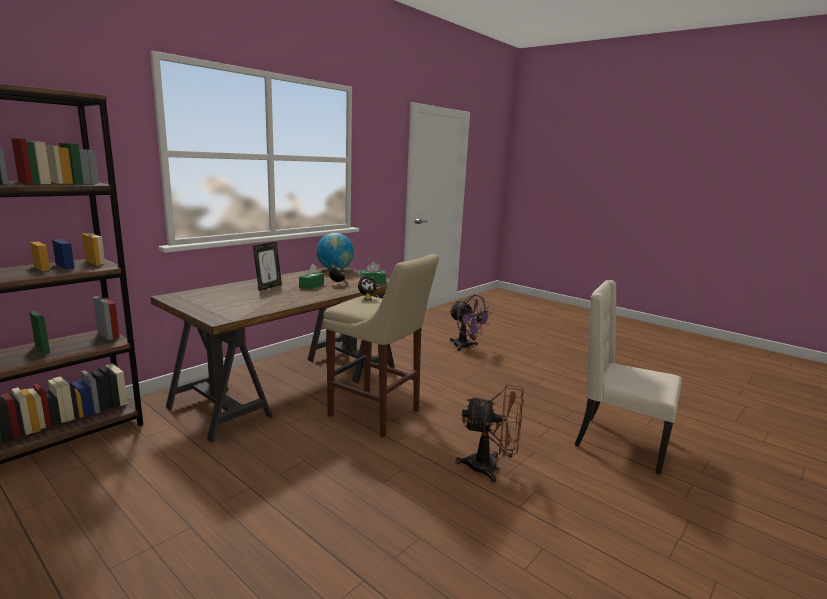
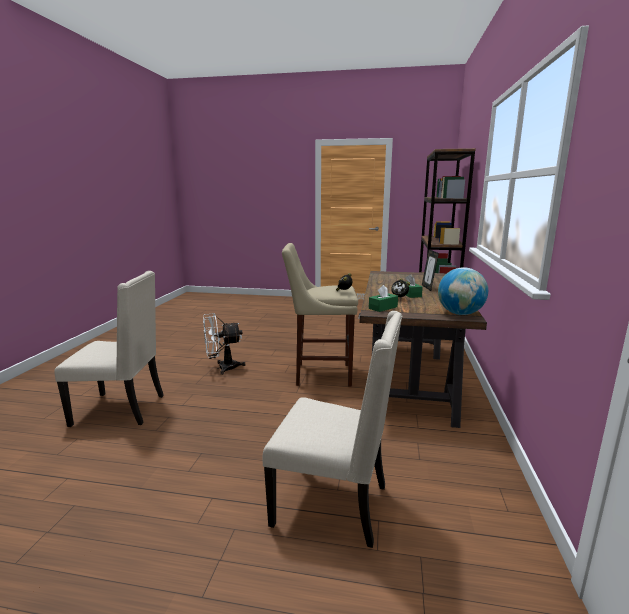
camera: 150 degrees right, 0 degrees up
(466, 346) = (334, 504): purple fan -> beige chair
(490, 468) = (222, 368): brown fan -> white fan

